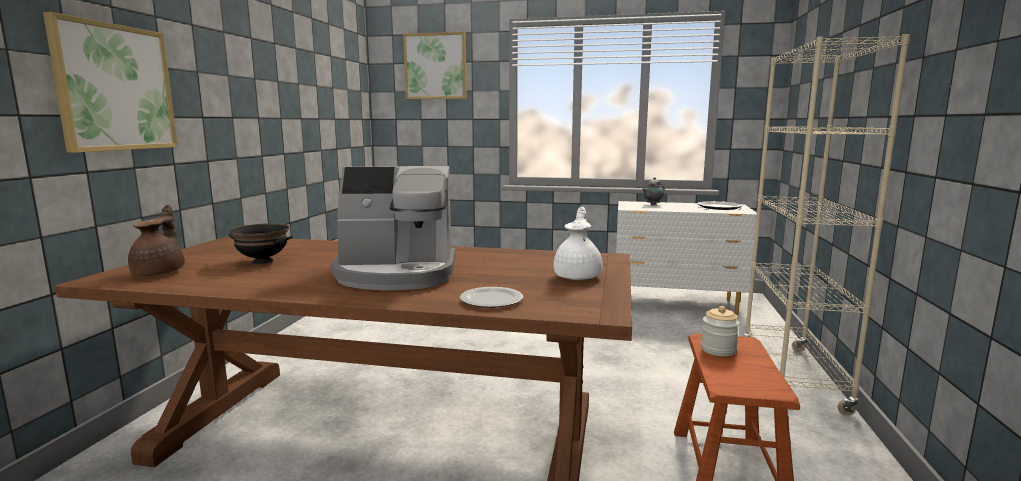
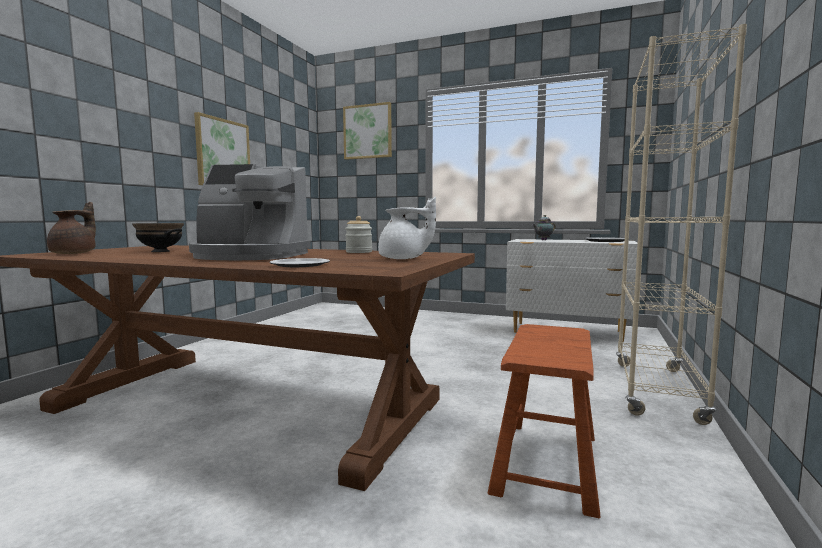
camera: 10 degrees right, 5 degrees down
(115, 88) = (70, 117): picture -> picture (223, 153)
(578, 276) = (404, 259): white teapot -> white teapot turned 75 degrees clockwise
(718, 350) = (539, 334): jar -> jar (359, 252)

